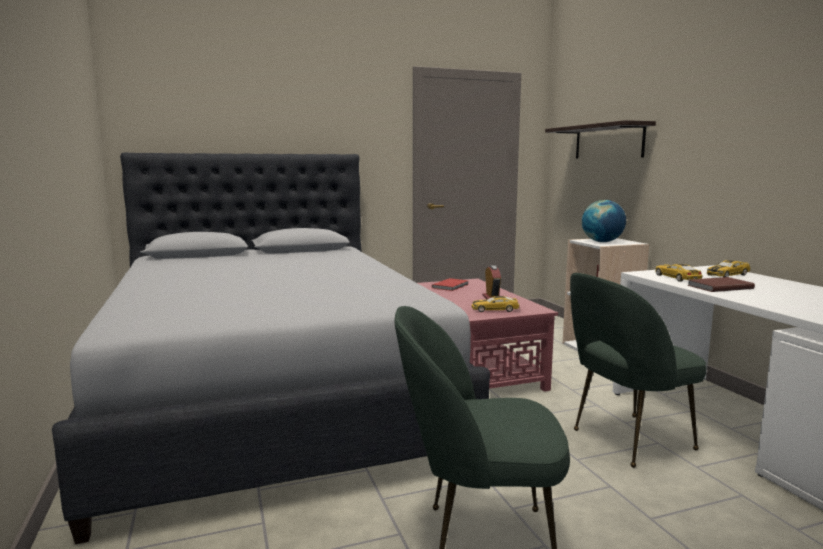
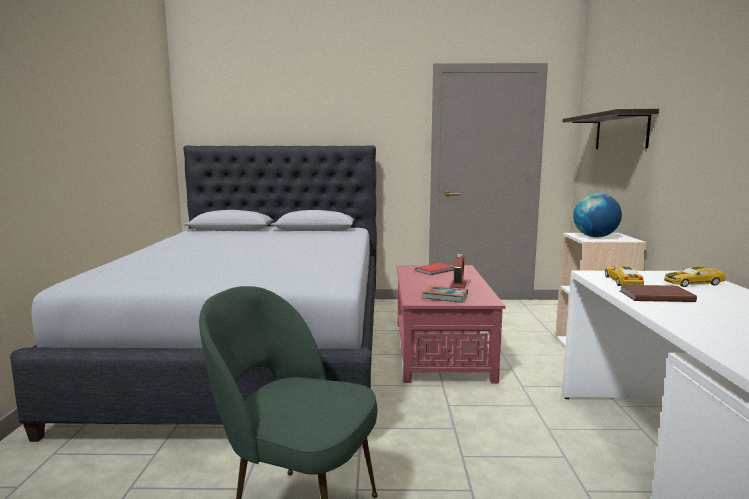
camera: 20 degrees right, 0 degrees up
(494, 310) = (445, 297): toy car -> book
(625, 441) = (529, 448): green chair -> none

